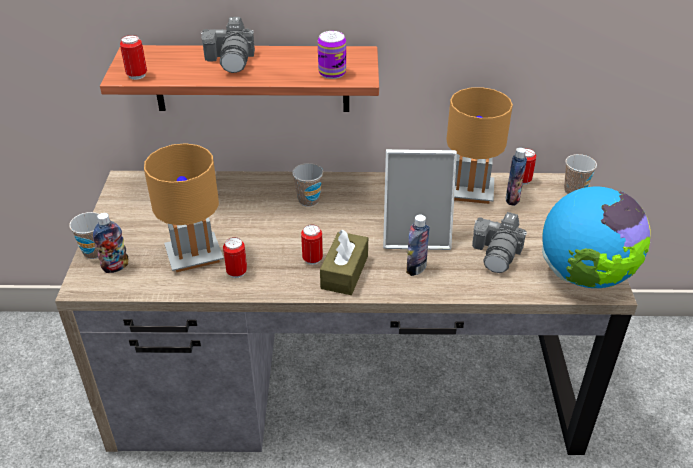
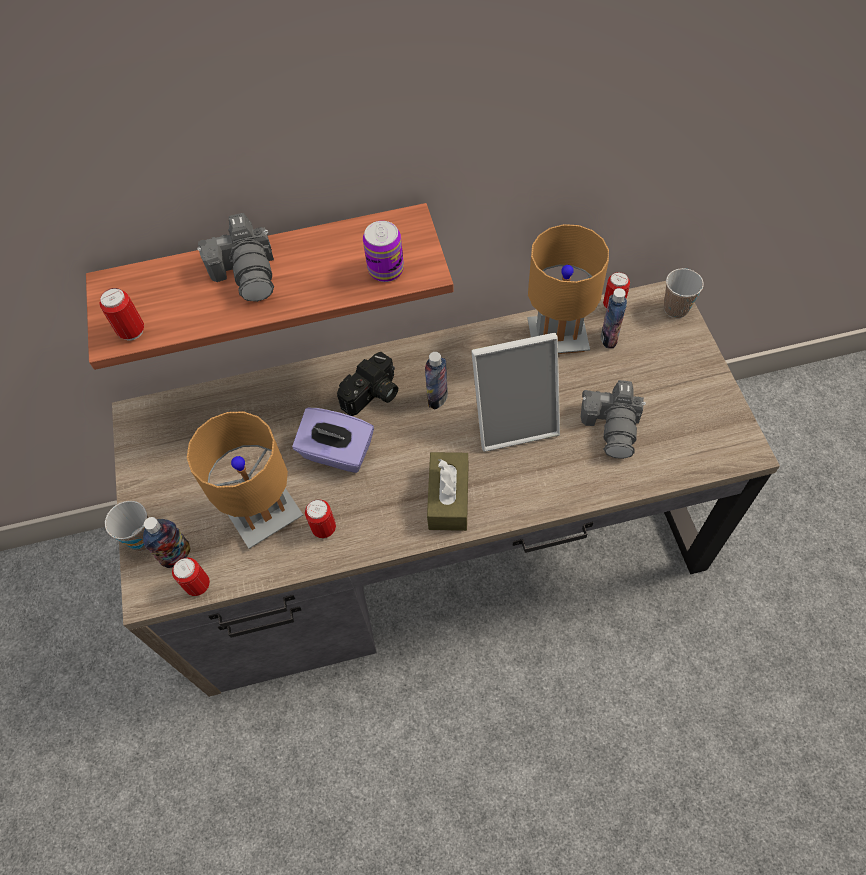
camera: 10 degrees left, 20 degrees up
(266, 229) = (337, 453): none -> purple tissue box
(308, 200) = (373, 395): cup -> camera
(312, 259) = (406, 487): can -> can (198, 585)
(416, 268) = (528, 472): bottle -> bottle (437, 398)
(584, 276) = (715, 438): globe -> none

